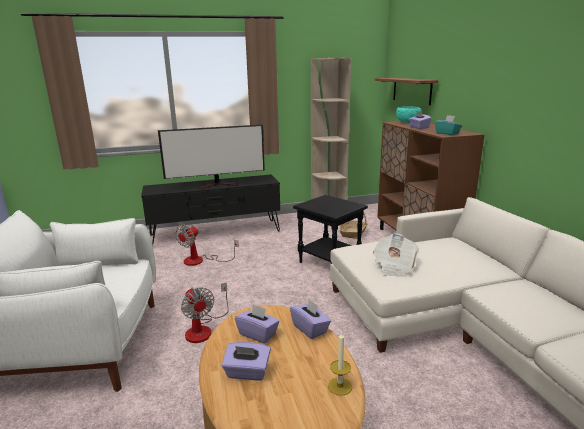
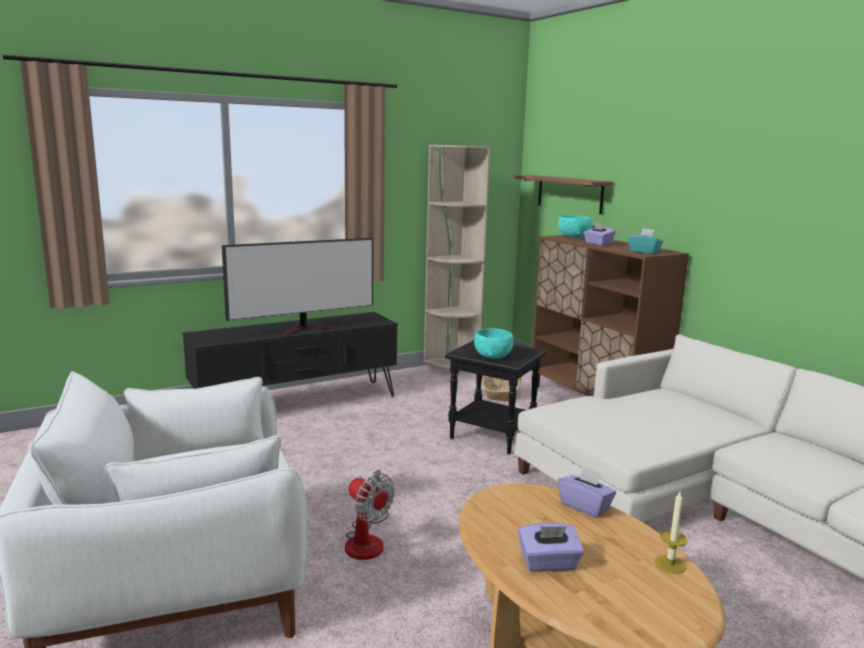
camera: 15 degrees left, 5 degrees down
(201, 261) = (299, 446): fan -> none
(258, 334) = (524, 518): purple tissue box -> none
(324, 208) = (492, 356): none -> turquoise bowl
(394, 266) = (619, 427): newspaper -> none

